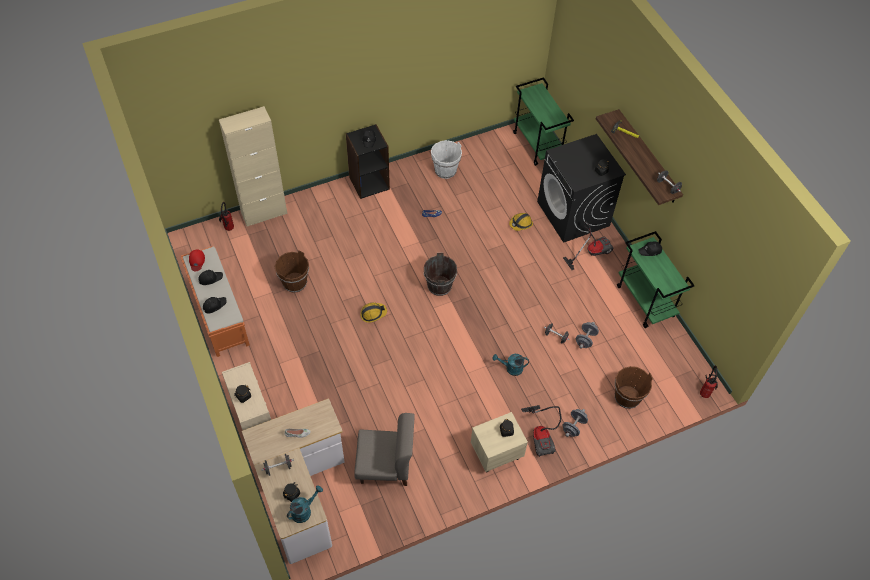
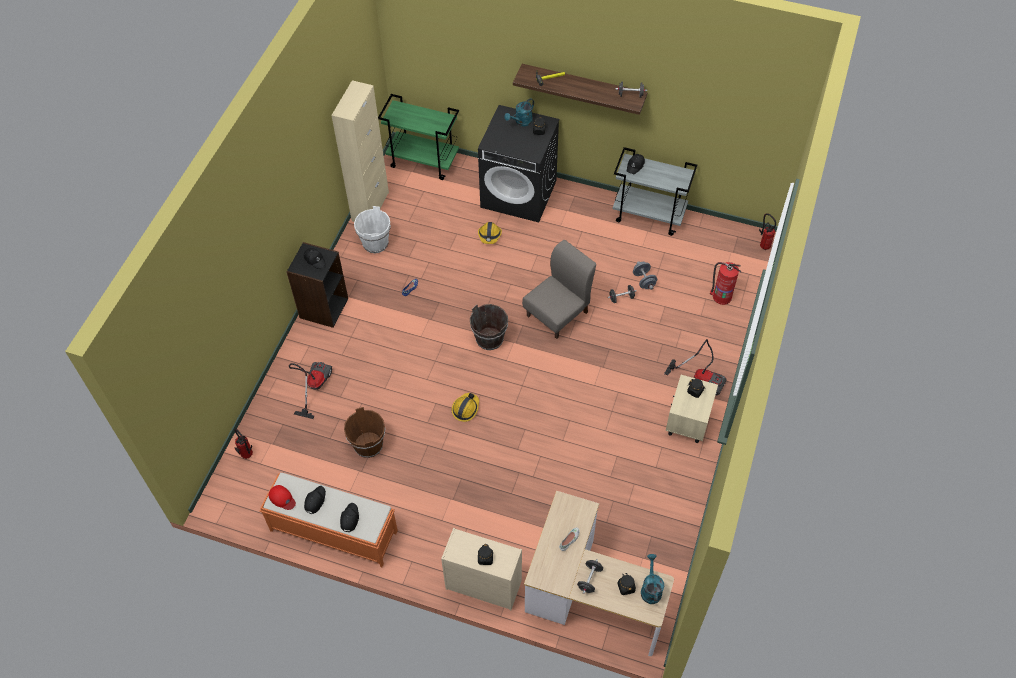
camera: 45 degrees left, 0 degrees up
(264, 213) = (262, 414): beige cabinet -> beige cabinet (370, 206)
(385, 465) = (624, 512): grey chair -> grey chair (558, 314)
(511, 368) = (620, 351): turquoise watering can -> turquoise watering can (521, 122)
(573, 426) = (713, 351): grey dumbbell -> none
(591, 252) = (567, 212): vacuum cleaner -> vacuum cleaner (314, 386)
(627, 397) = (721, 296): brown bucket -> fire extinguisher
(645, 301) = (649, 215): green cart -> grey cart

